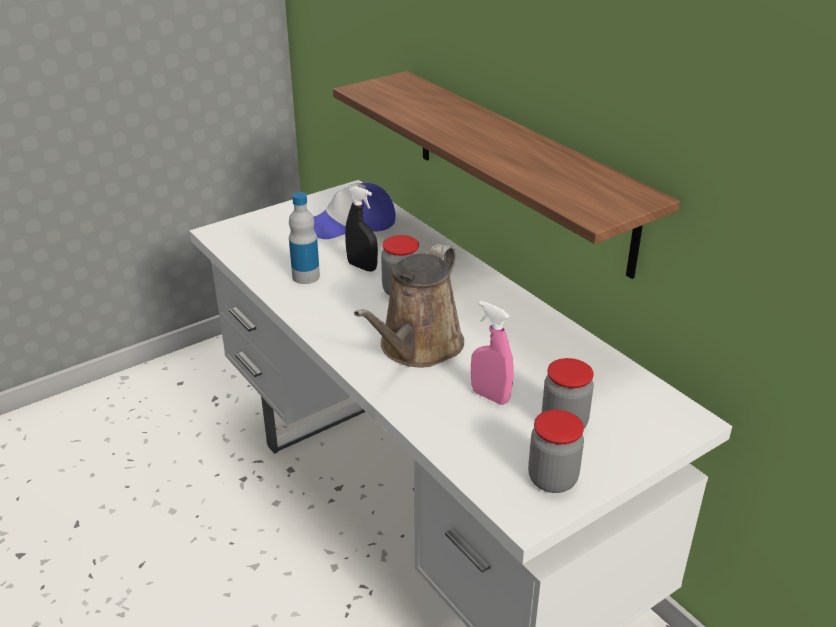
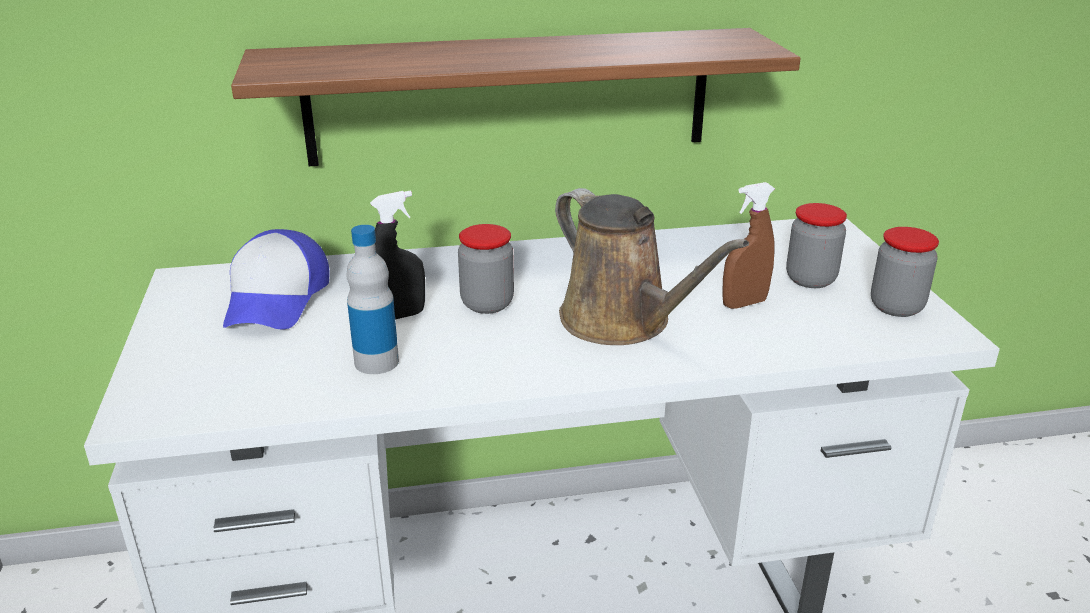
camera: 65 degrees left, 5 degrees down
(490, 396) = (744, 303): pink spray bottle -> brown spray bottle

